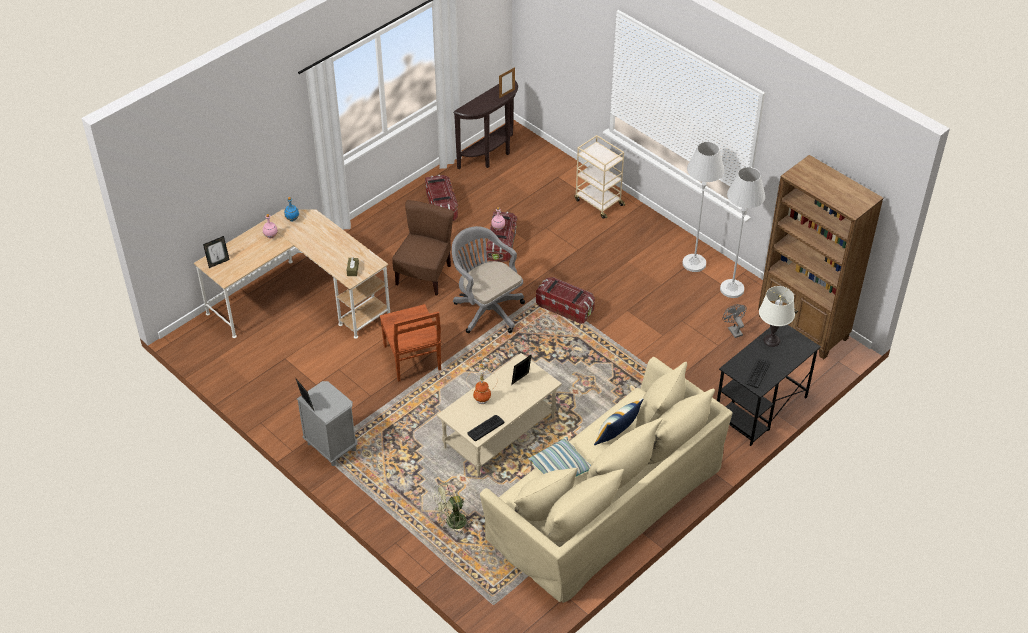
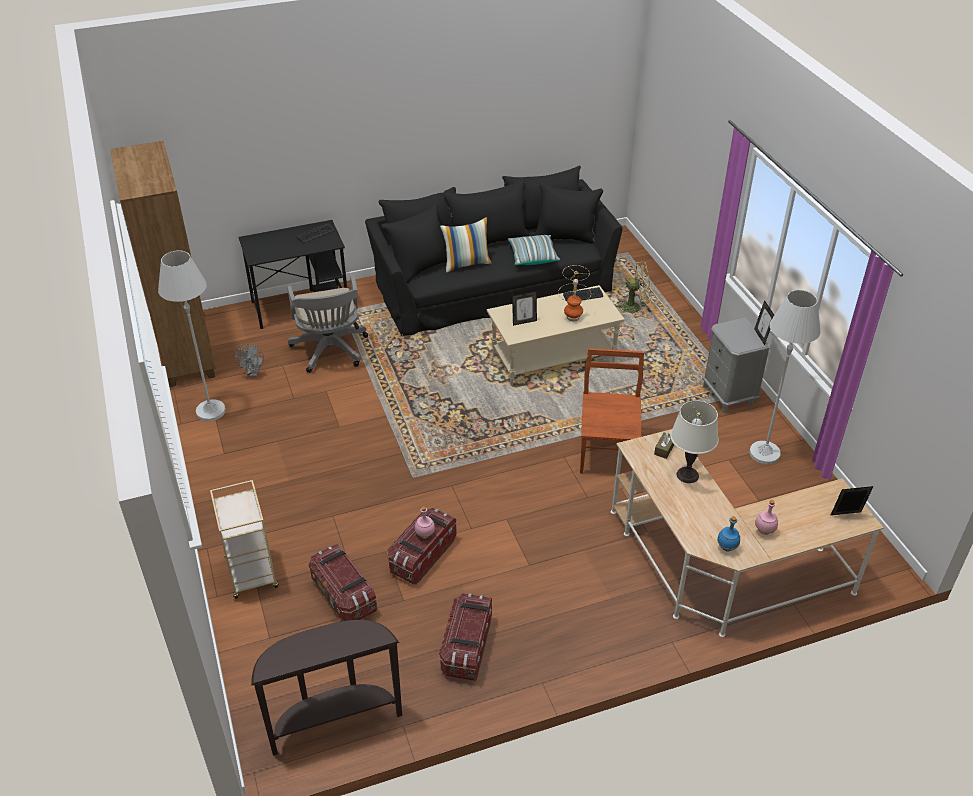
camera: 155 degrees left, 5 degrees down
(424, 275) = (544, 548): brown chair -> none
(486, 309) = (493, 479): grey office chair -> grey office chair (330, 352)
(507, 93) = (289, 644): picture frame -> none
(565, 308) = (403, 451): storage box -> storage box (343, 595)
(605, 500) = (493, 285): beige sofa -> black sofa
(694, 263) = (219, 451): white floor lamp -> white floor lamp (764, 453)
(771, 340) = (275, 252): white table lamp -> white table lamp (687, 475)

